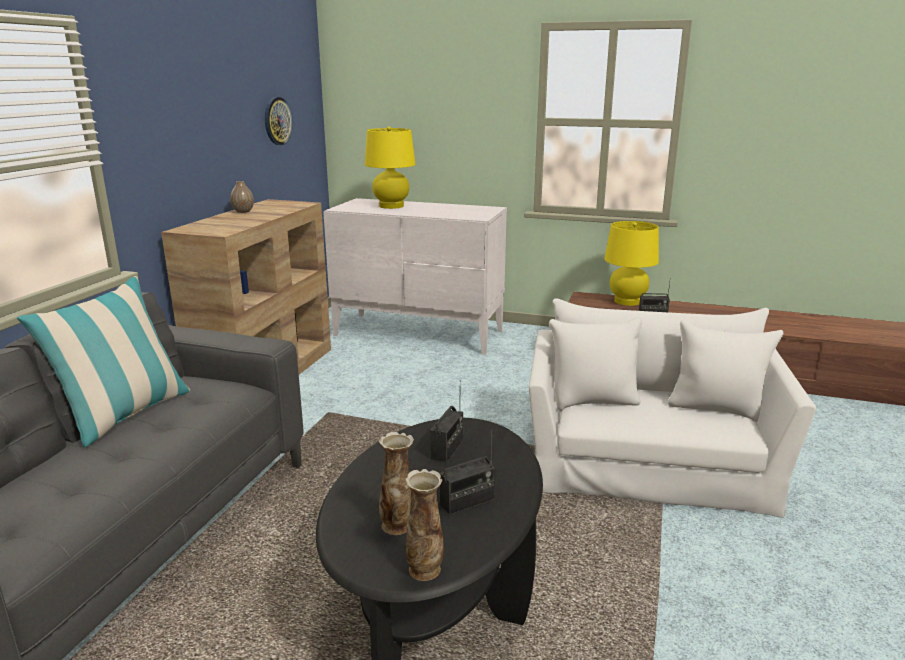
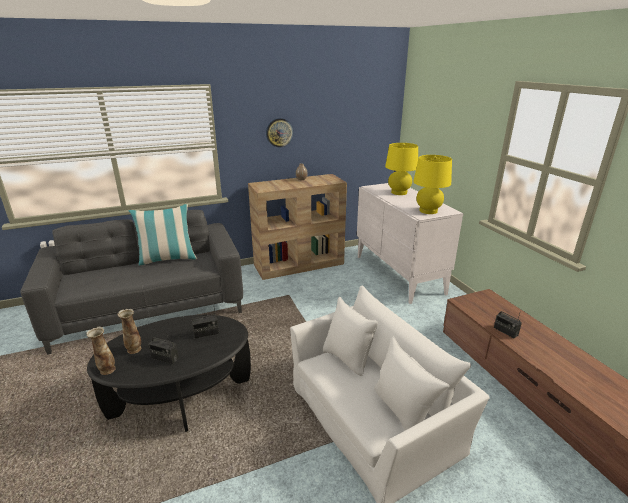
camera: 50 degrees right, 5 degrees up
(277, 121) = (351, 130): wall clock -> wall clock (279, 132)
(627, 301) = (511, 313): yellow table lamp -> yellow table lamp (428, 211)

